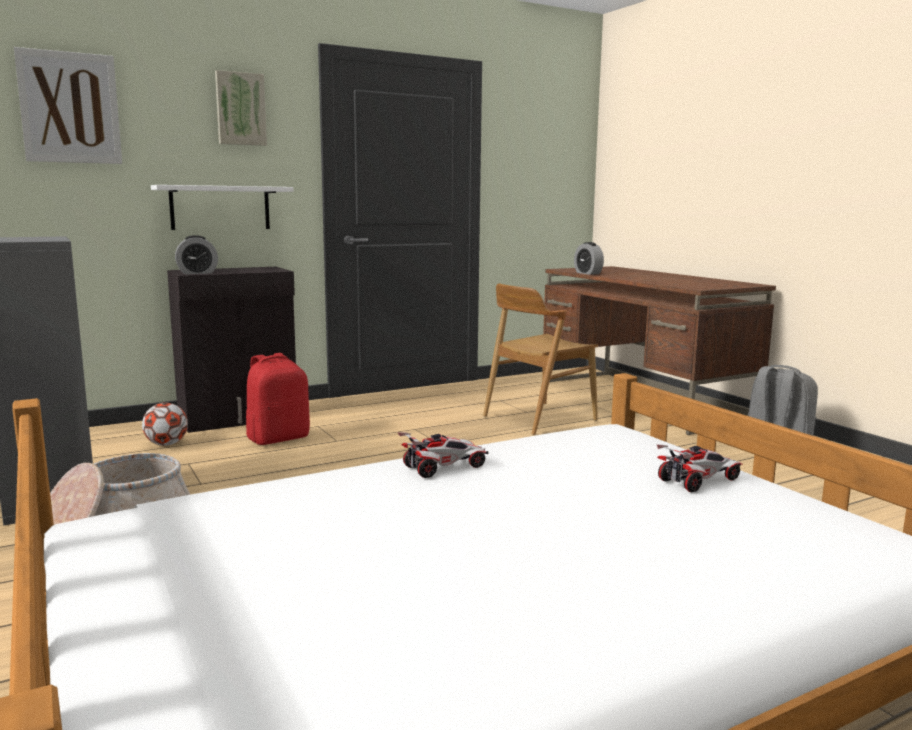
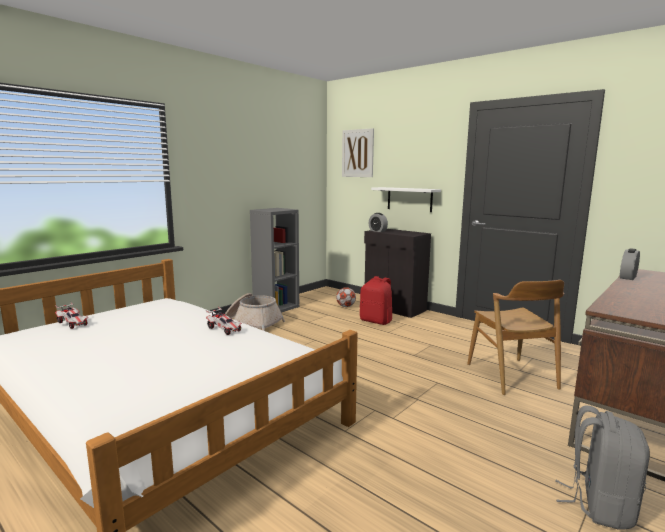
camera: 70 degrees right, 0 degrees up
(240, 109) = (423, 147): picture -> none
(539, 418) = (511, 376): brown chair -> brown chair turned 135 degrees counterclockwise
(698, 481) = (223, 382): toy car -> toy car (73, 323)

